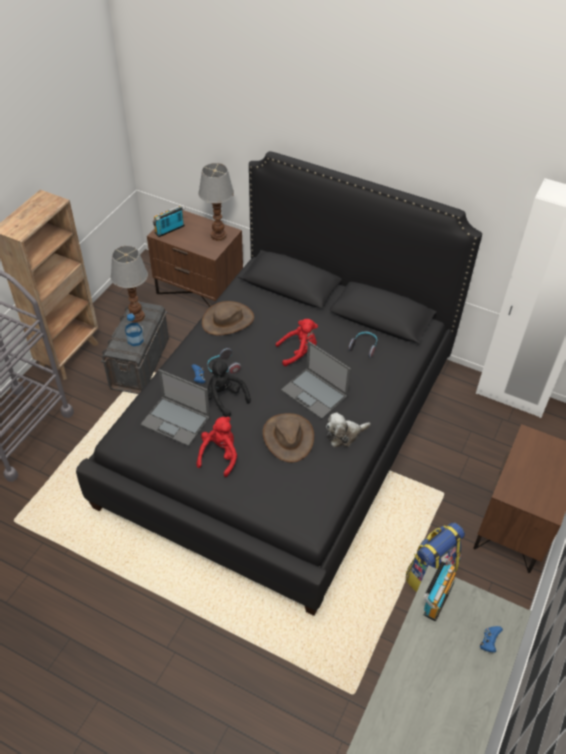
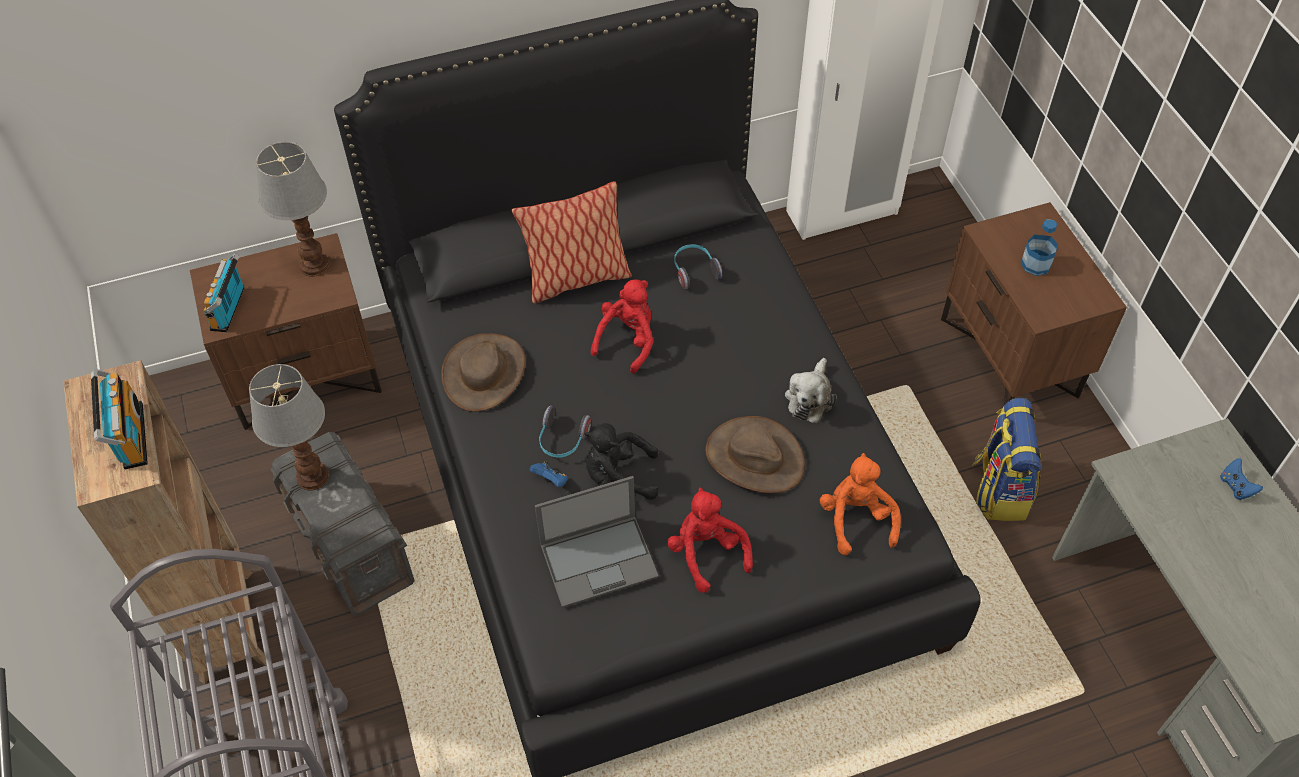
camera: 45 degrees left, 5 degrees up
(135, 340) = (356, 510): bottle -> bottle (1035, 264)
(297, 497) = (856, 519): none -> orange plush toy
(310, 313) = (576, 279): none -> pillow
(315, 393) = (715, 376): laptop -> none
(436, 598) = (1142, 489): radio -> radio (129, 437)

